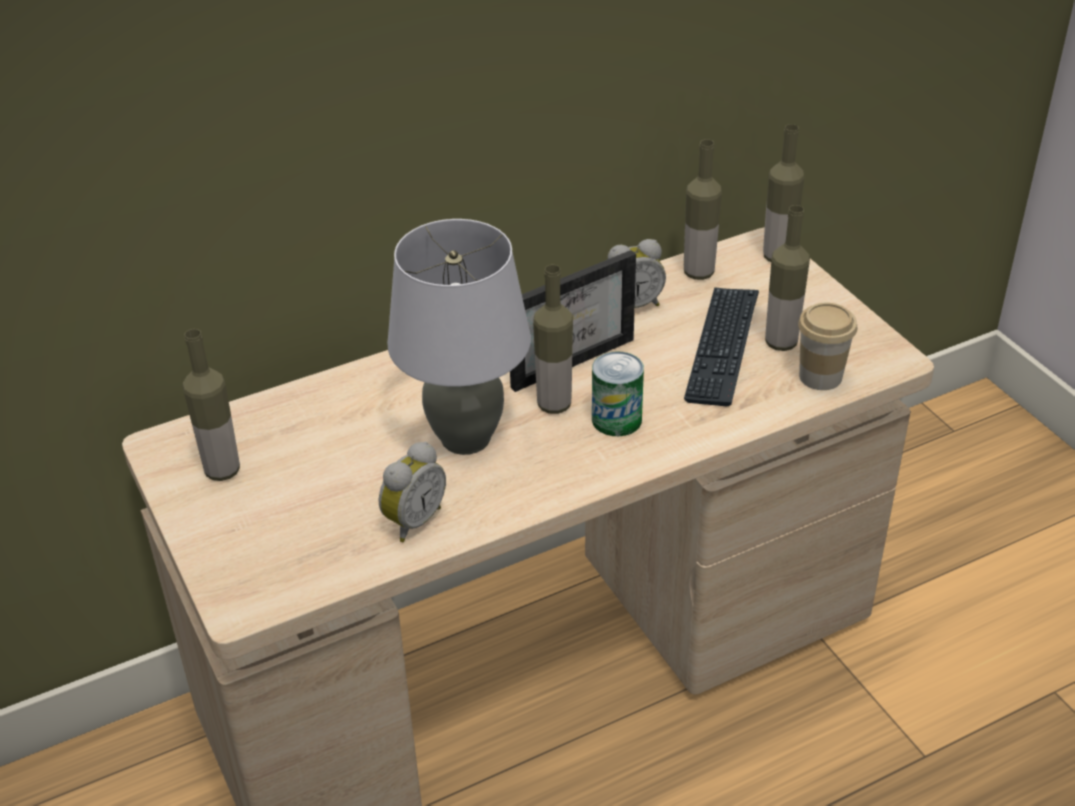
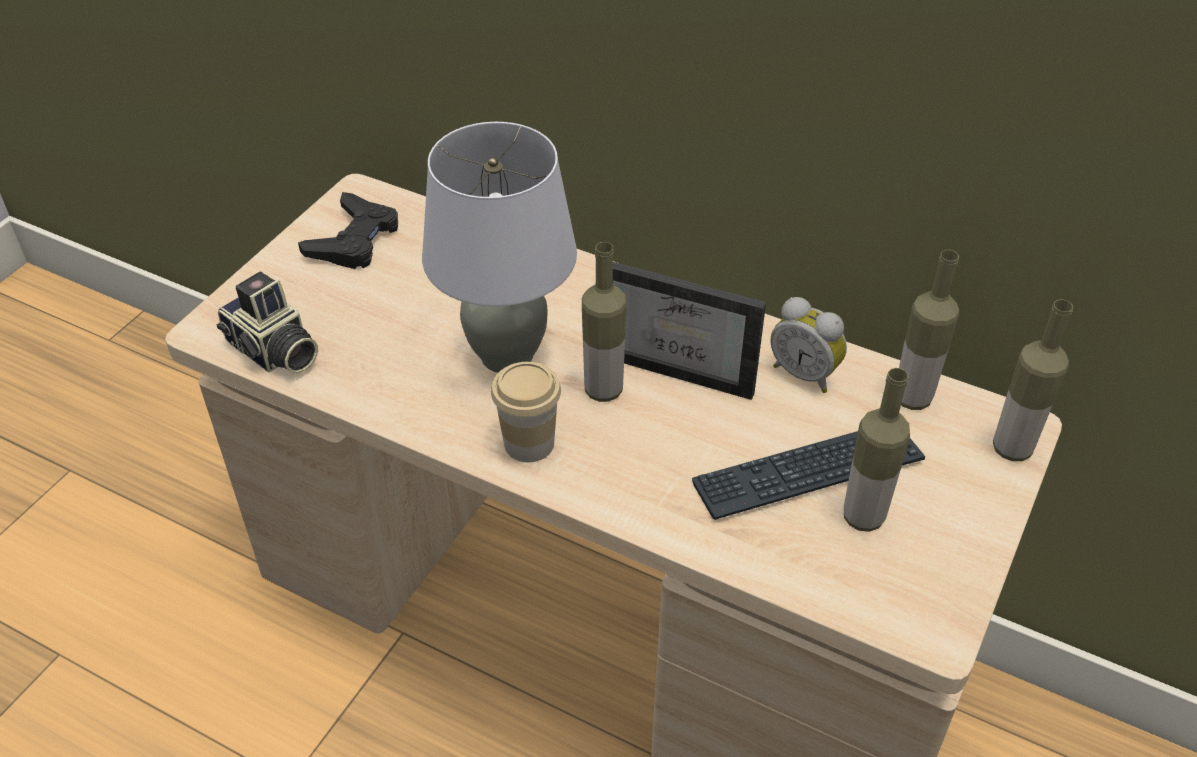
camera: 55 degrees right, 5 degrees up
(222, 470) = (354, 240): bottle -> black game controller
(317, 574) = (273, 352): none -> camera
(412, 520) = (375, 375): alarm clock -> none
(616, 419) = (620, 444): can -> none
(820, 376) = (838, 576): cup -> cup (529, 443)

